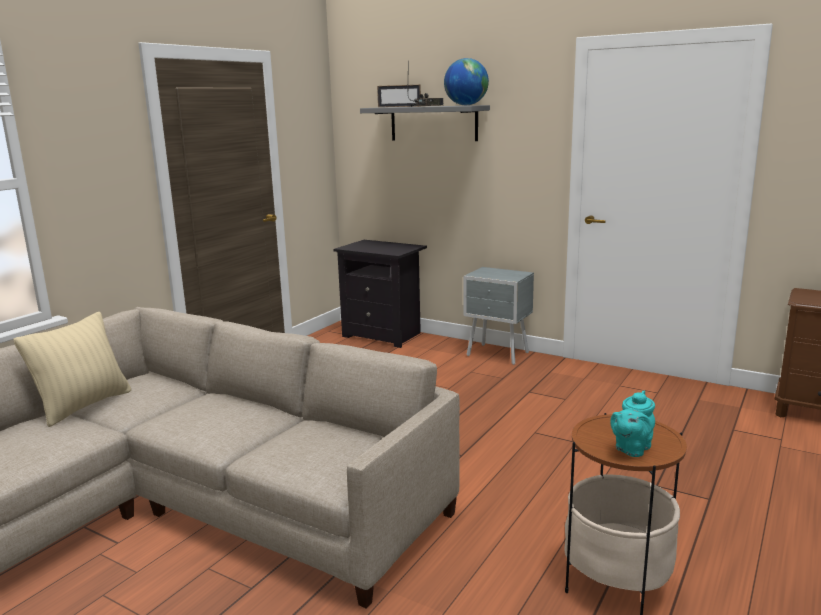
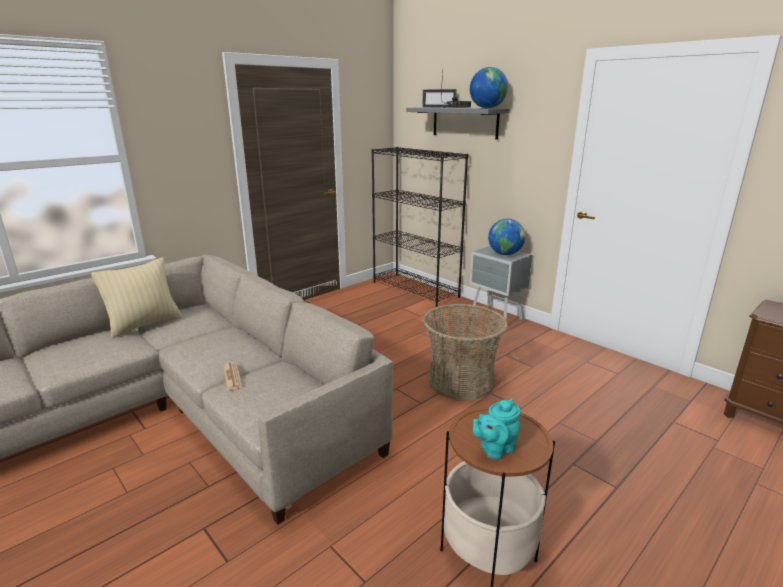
camera: 15 degrees right, 5 degrees up
(257, 443) = (232, 376): none -> newspaper
(384, 335) = (415, 289): black nightstand -> black bookcase
(494, 426) = (460, 381): none -> basket
(503, 274) = (505, 254): none -> globe

